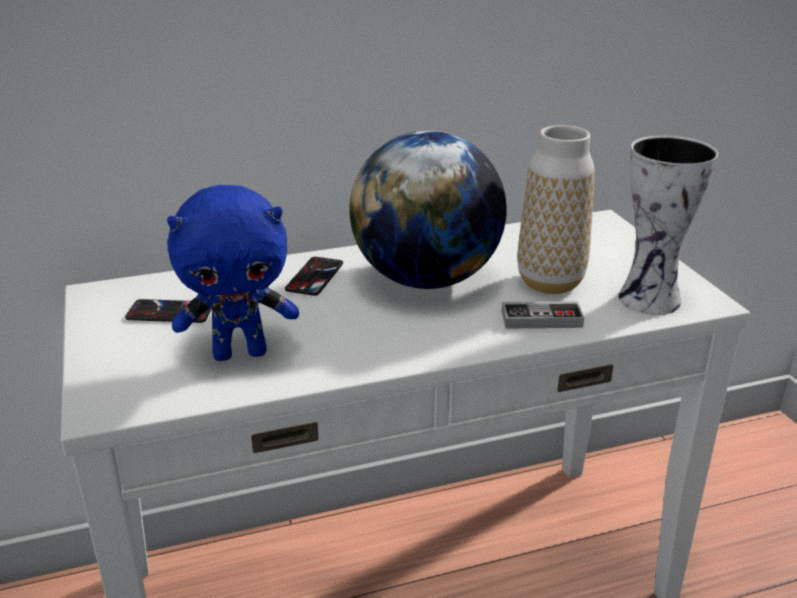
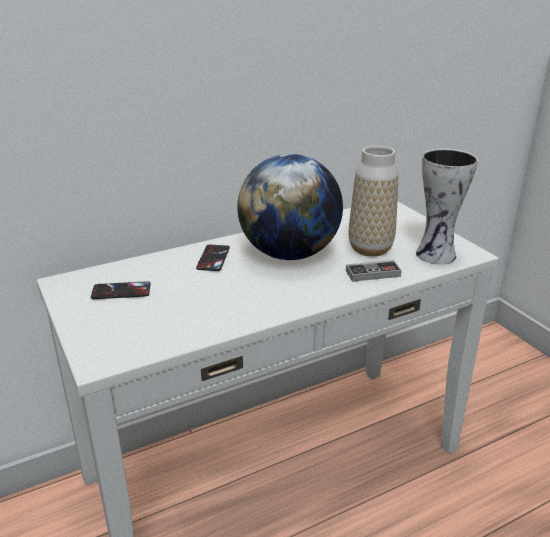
camera: 10 degrees left, 0 degrees up
(241, 353) = (182, 314): blue plush toy -> none

